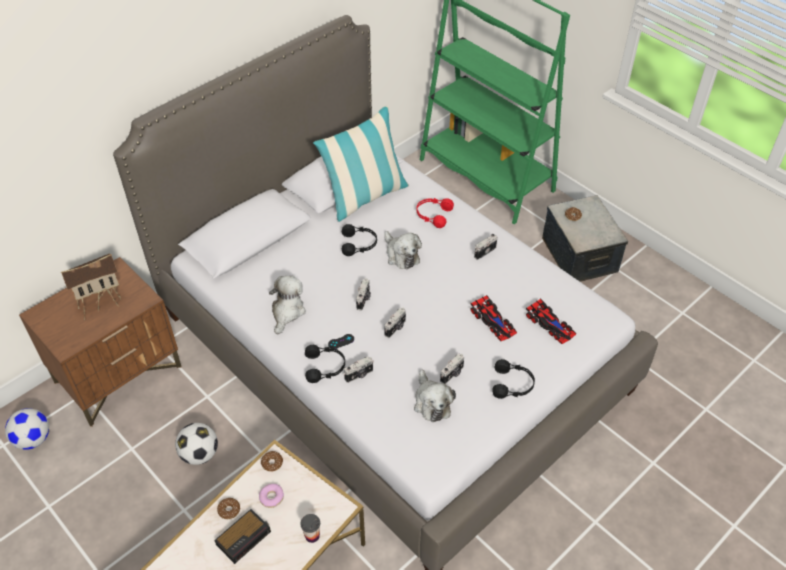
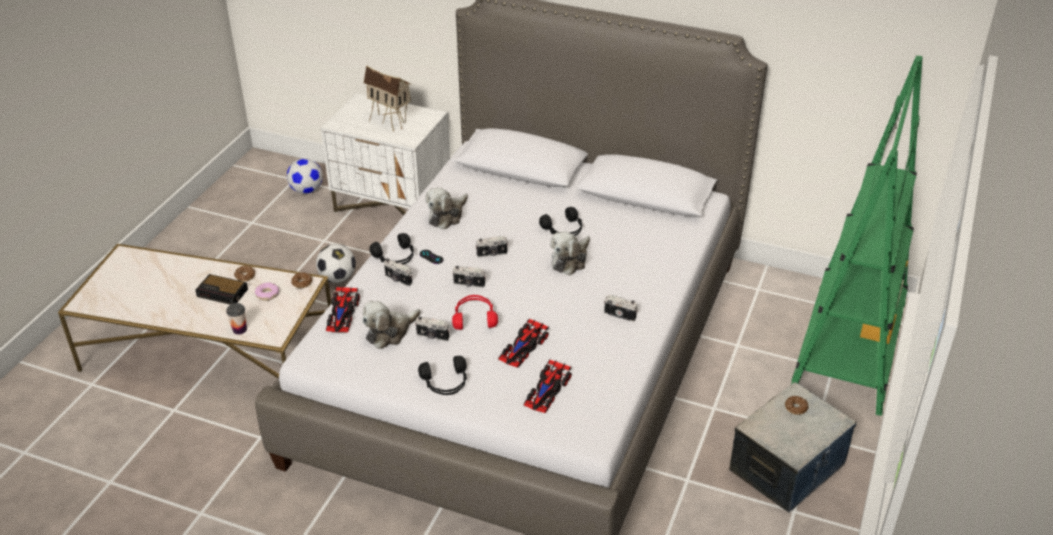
camera: 65 degrees right, 10 degrees down
(119, 374) = (393, 205): brown nightstand -> white nightstand
(287, 311) = (447, 216): plush toy -> plush toy turned 135 degrees clockwise
(365, 197) = (633, 214): pillow -> none
(386, 430) = (342, 314): none -> toy car
(433, 215) = (645, 264): red headphones -> red headphones (474, 317)

